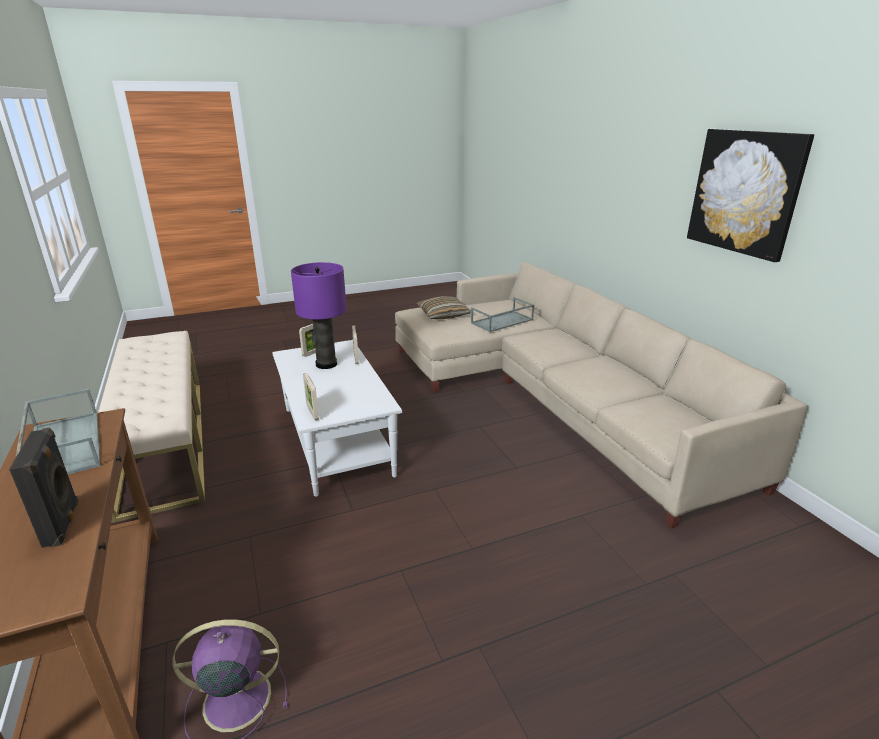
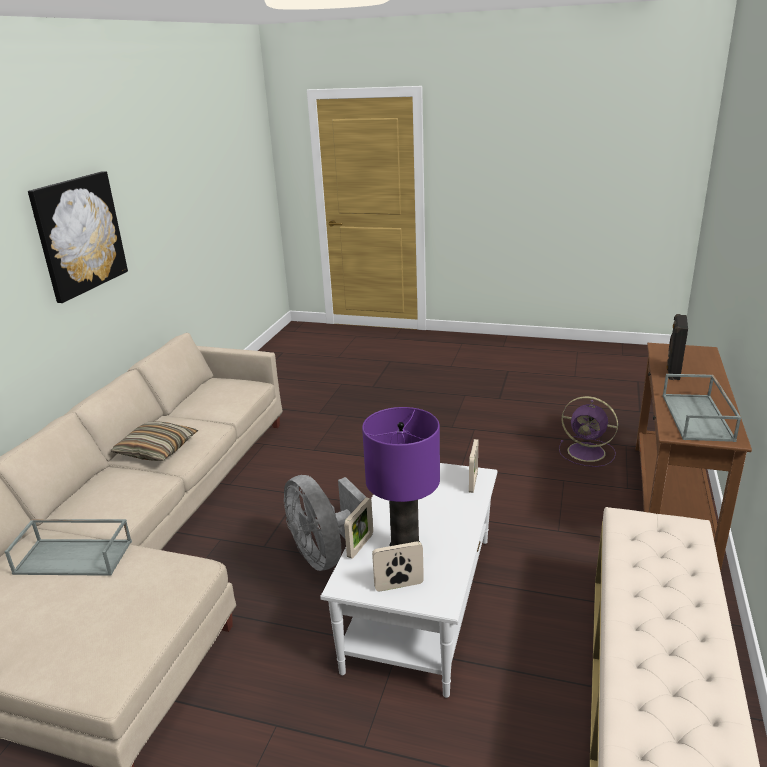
camera: 140 degrees left, 0 degrees up
(432, 439) = (325, 554): none -> grey fan
(443, 315) = (96, 625): pillow -> pillow (157, 449)

